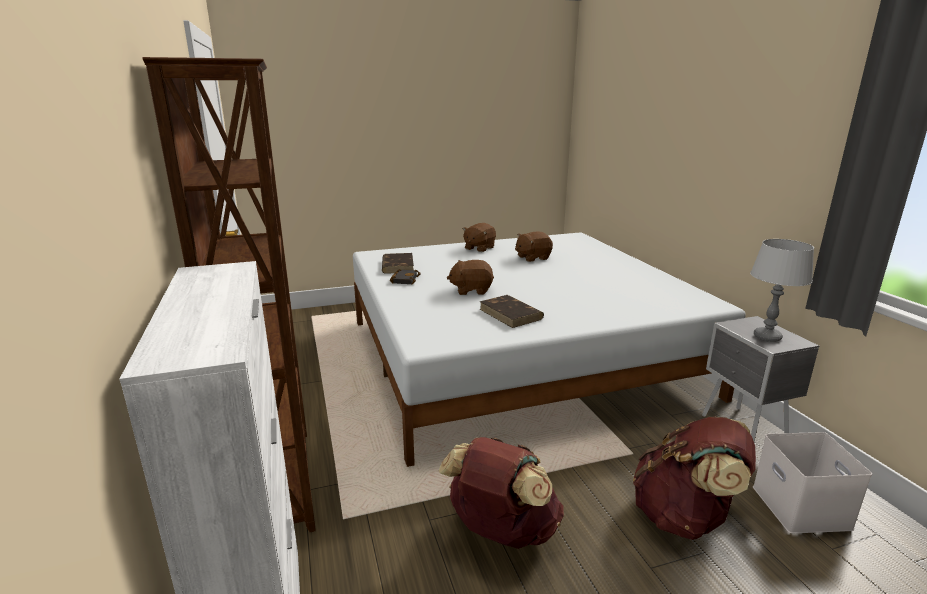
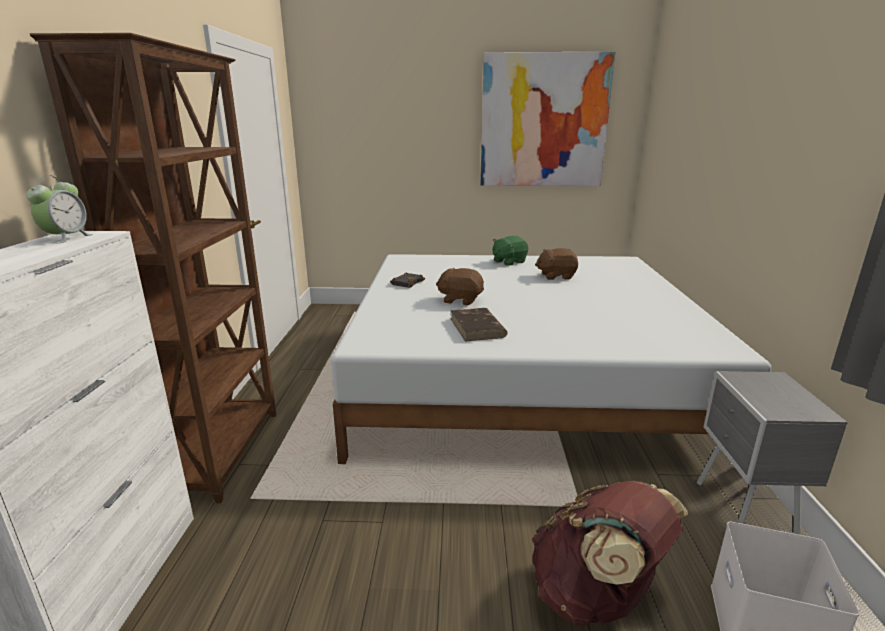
camera: 20 degrees right, 0 degrees up
(209, 276) = (66, 238): none -> alarm clock
(397, 266) = (413, 270): brown book -> none
(479, 248) = (508, 262): brown plush toy -> green plush toy
(485, 111) = (544, 121): none -> picture
(501, 532) = (381, 552): brown backpack -> none
(767, 337) = (775, 399): grey table lamp -> none

